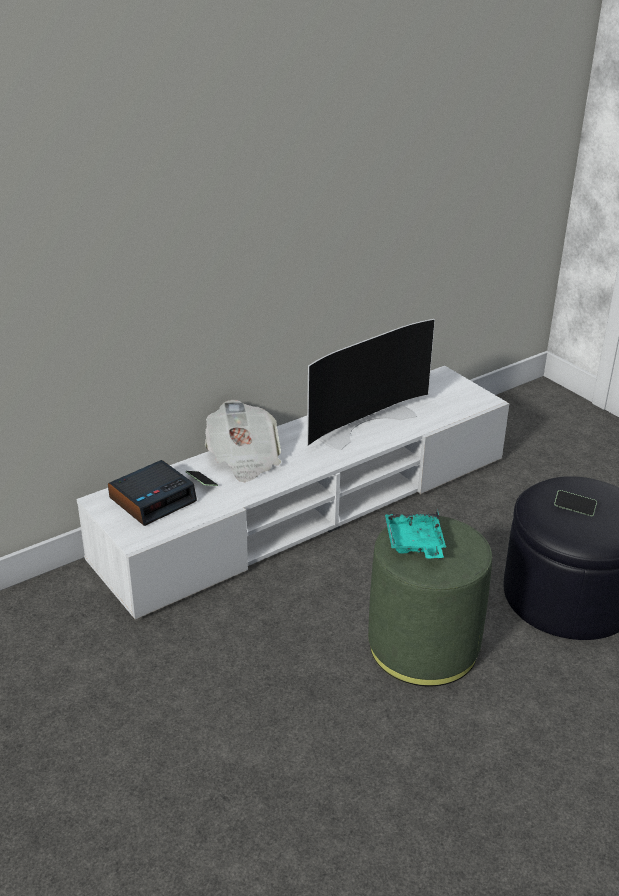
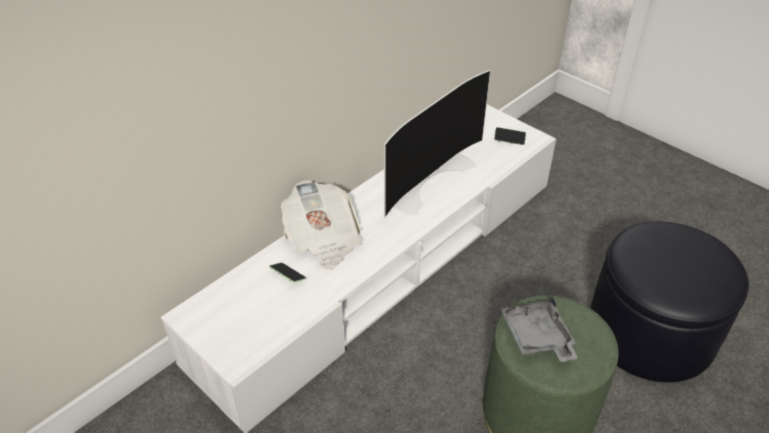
camera: 10 degrees left, 10 degrees up
(153, 499) = (242, 305): alarm clock -> none
(415, 544) = (537, 338): turquoise tray -> grey tray
(574, 508) = (668, 262): phone -> phone (509, 139)

